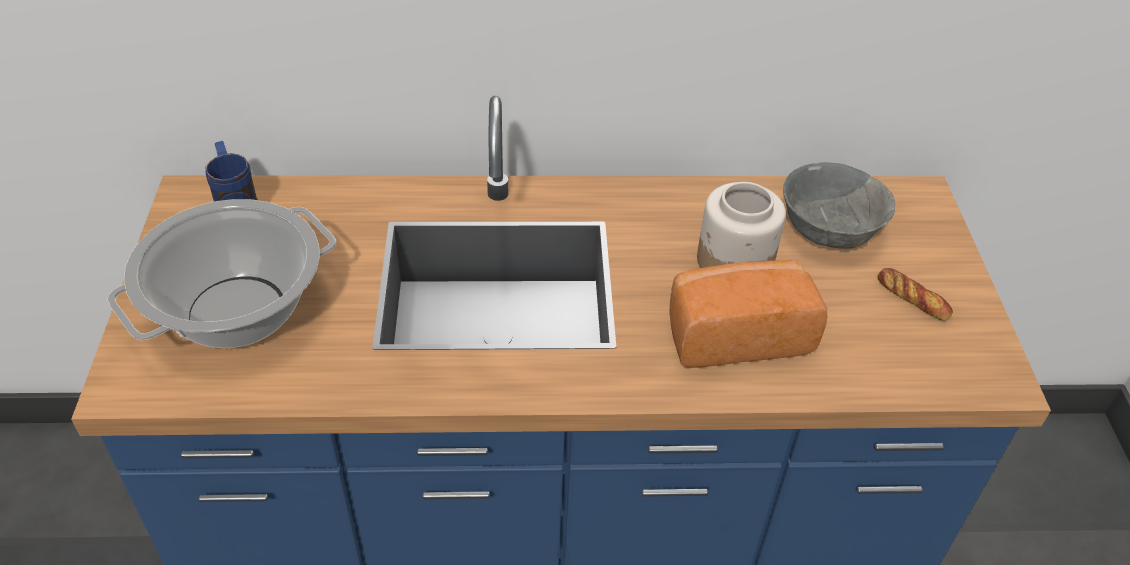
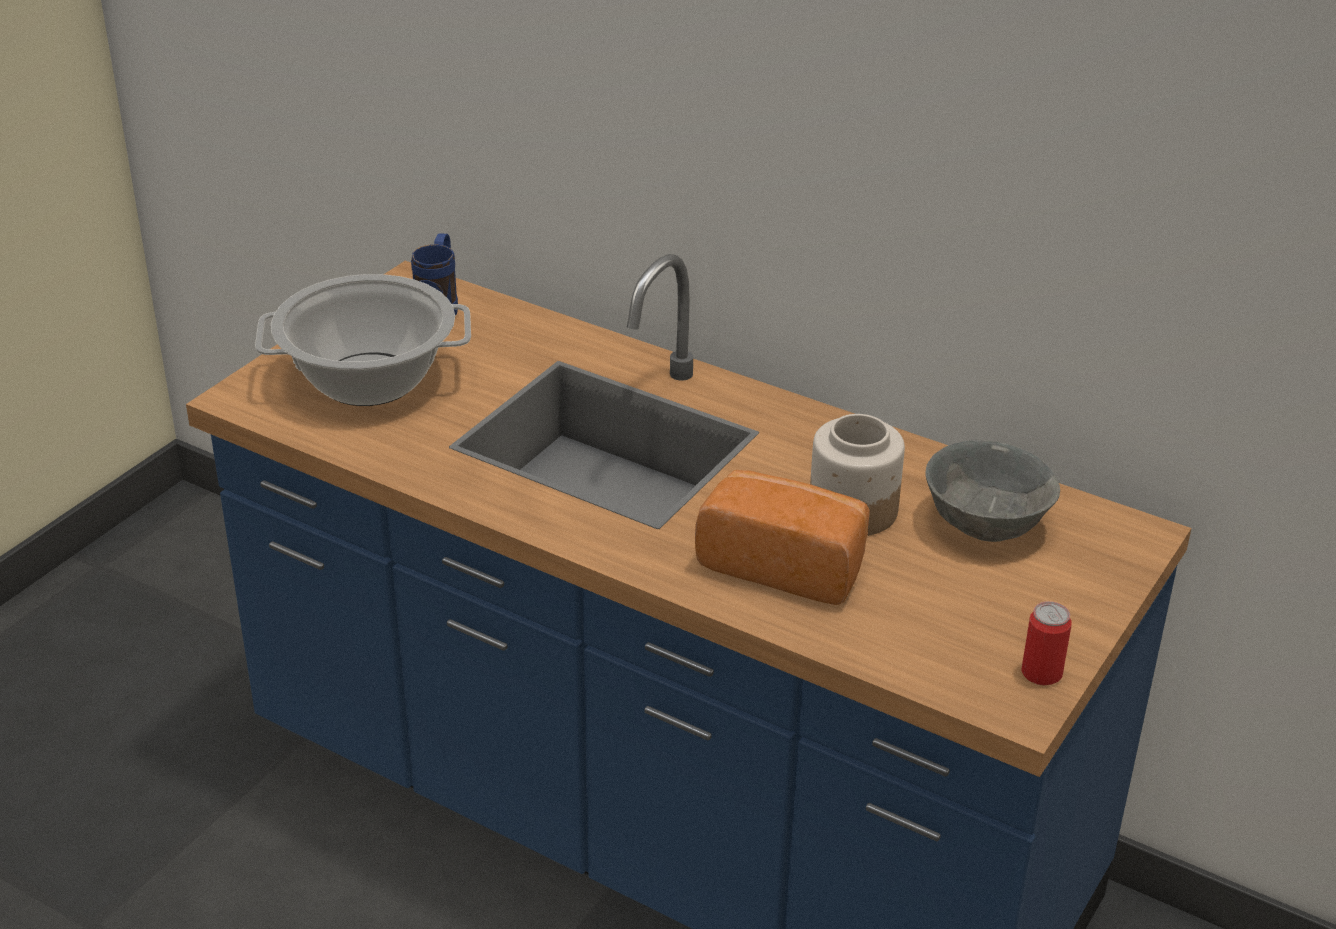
camera: 35 degrees right, 10 degrees down
(912, 298) = (1008, 610): bread -> none
(982, 341) = (1041, 673): none -> can

